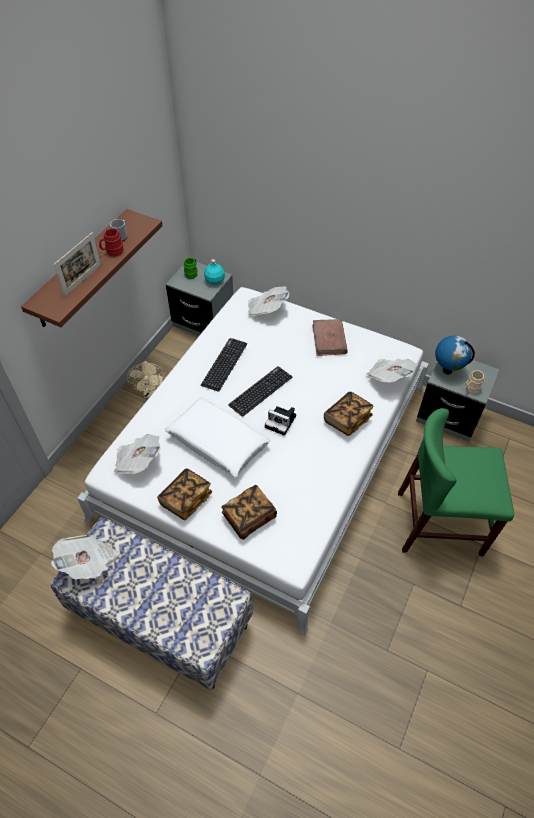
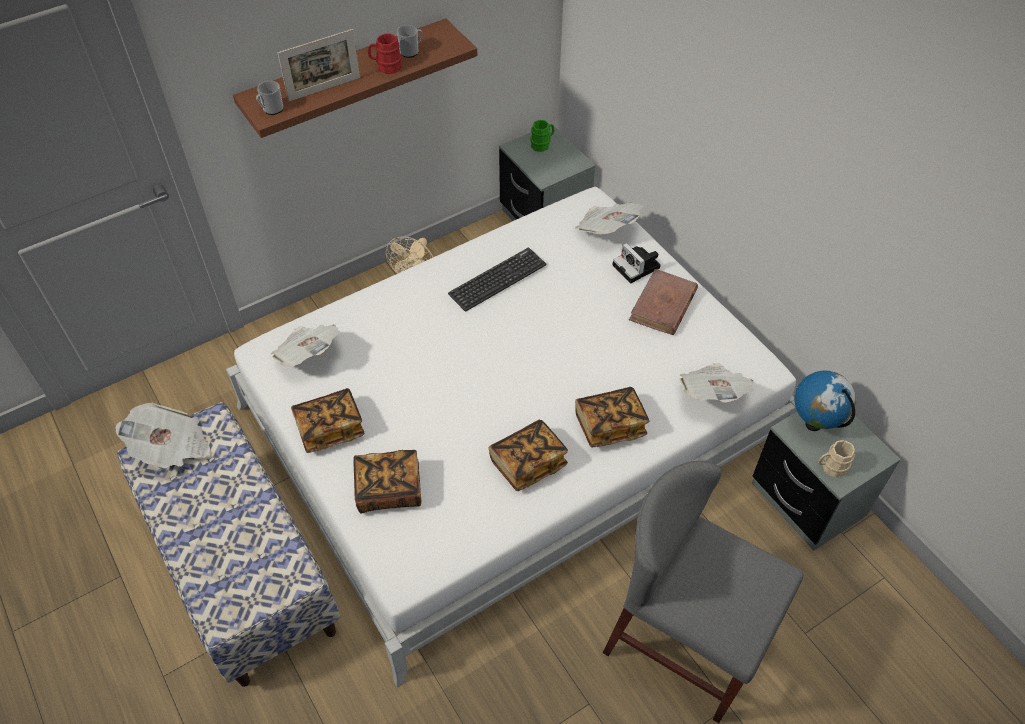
camera: 30 degrees right, 0 degrees up
(57, 306) = (271, 109): none -> mug
(214, 280) = (565, 165): turquoise bottle -> none
(217, 442) = (418, 376): white pillow -> none
(260, 391) = (519, 335): keyboard -> none
(282, 421) = (518, 387): camera -> camera (637, 267)
(317, 462) = (528, 463): none -> book
(439, 523) = (685, 642): green chair -> grey chair

